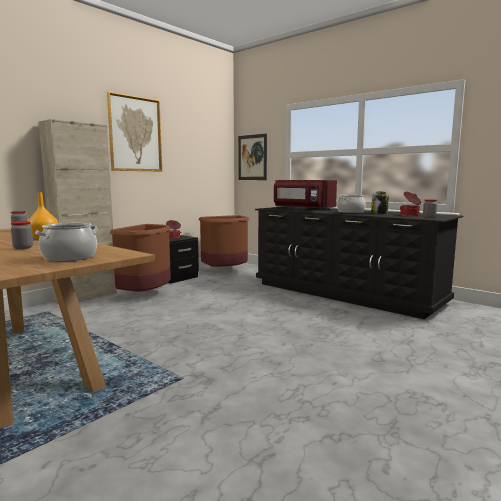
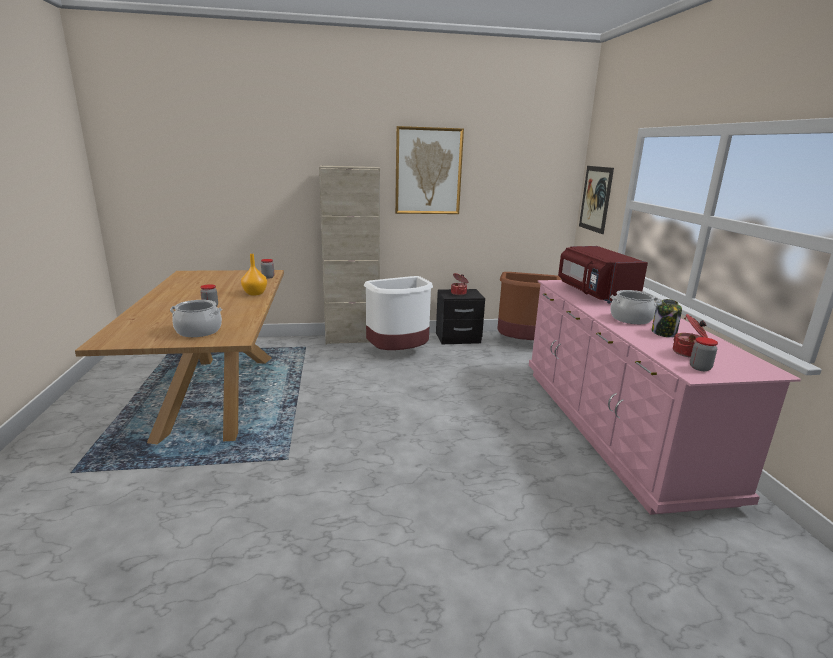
camera: 40 degrees right, 10 degrees up
(146, 295) = (399, 352): brown trash can -> white trash can
(345, 293) = (613, 427): black dresser -> pink dresser

